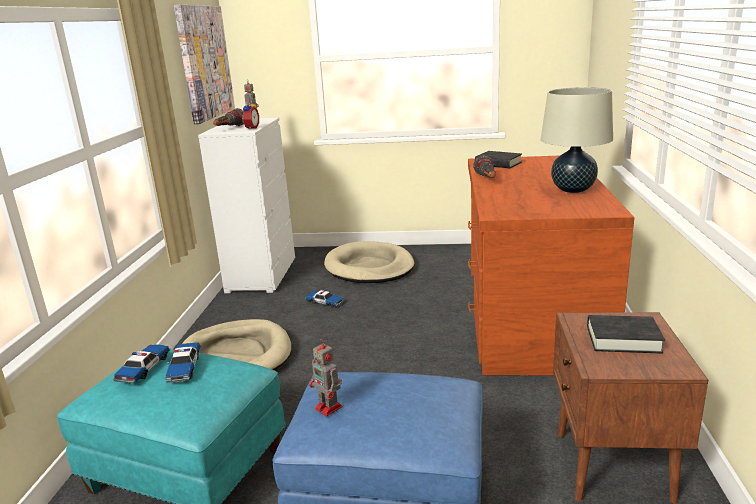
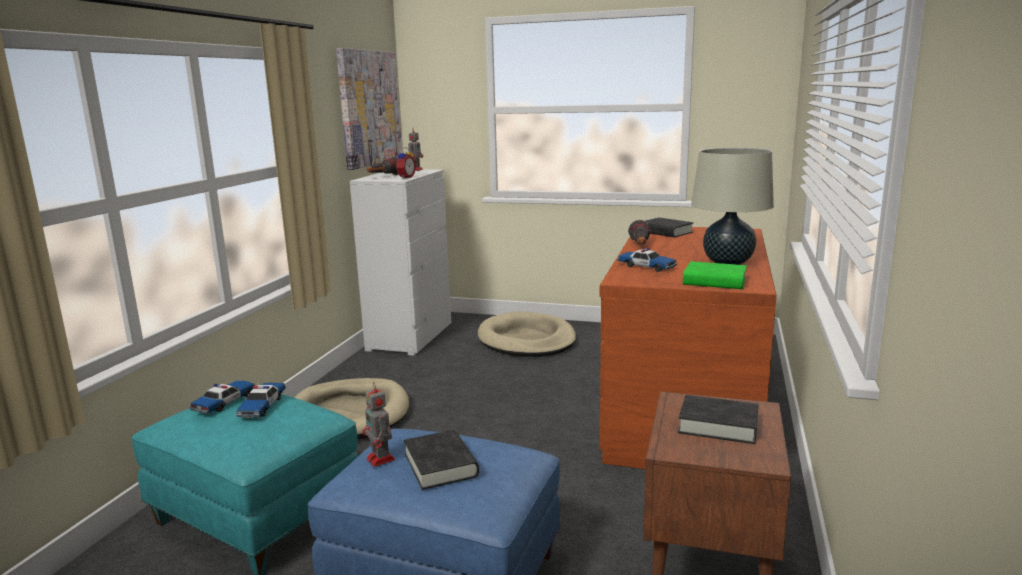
camera: 10 degrees right, 5 degrees down
(325, 302) = (464, 371): toy car -> toy car (646, 267)
(388, 406) = (440, 465): none -> black book
(575, 209) = (714, 281): none -> green book

